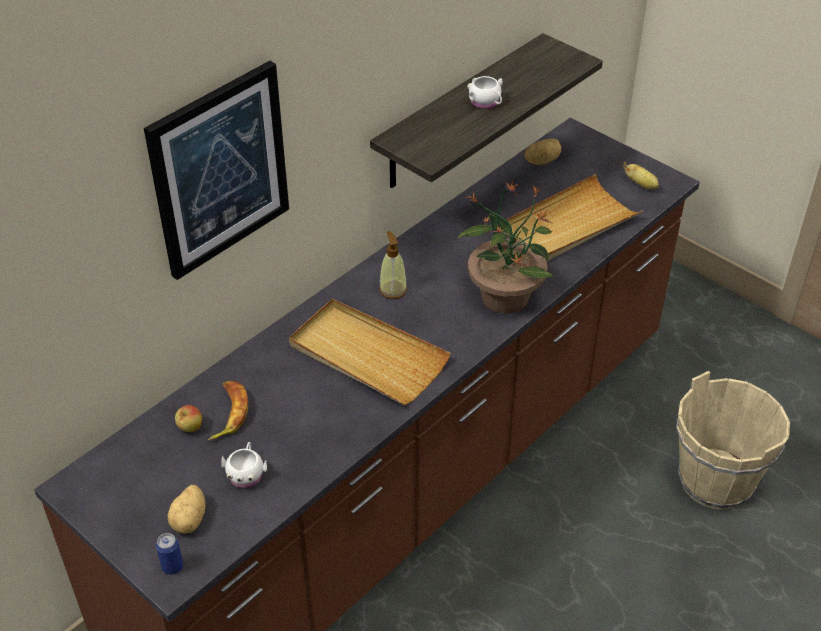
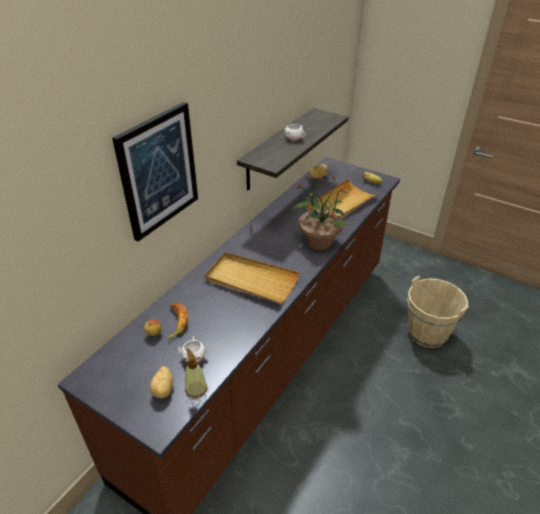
camera: 10 degrees left, 5 degrees down
(172, 566) = (157, 421): can -> none
(393, 289) = (256, 244): soap dispenser -> soap dispenser (196, 389)

